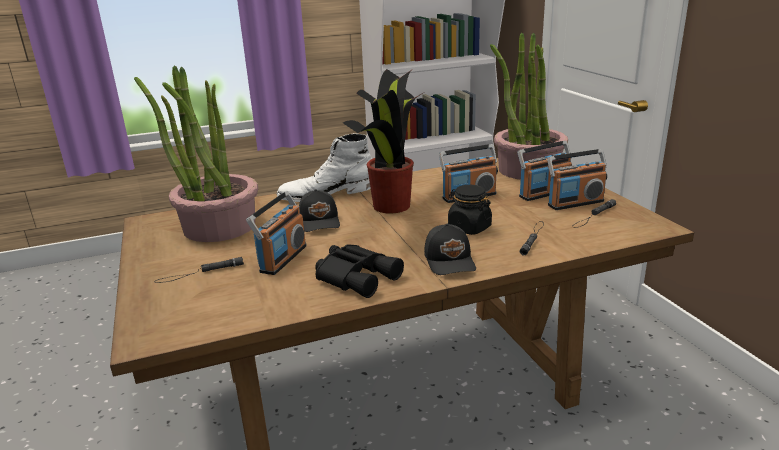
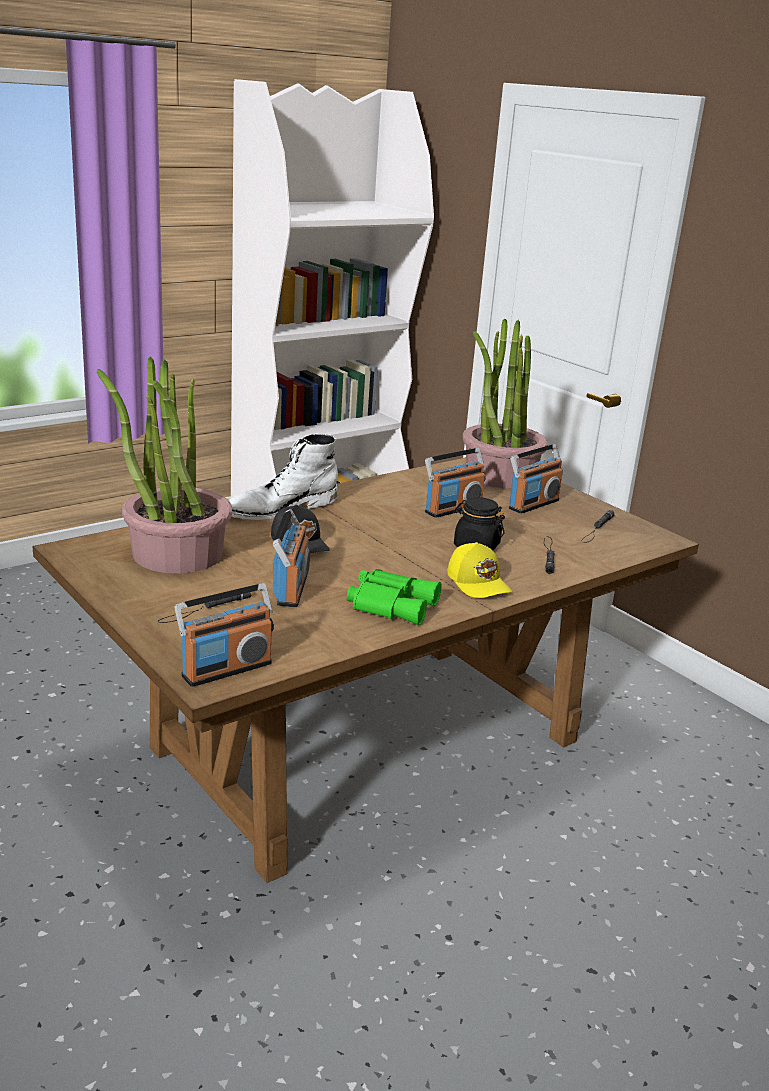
camera: 20 degrees left, 0 degrees up
(357, 276) = (391, 604): black binoculars -> green binoculars
(392, 205) = (372, 521): potted plant -> none
(450, 261) = (479, 583): black cap -> yellow cap
(575, 203) = (571, 515): radio -> radio (226, 669)

